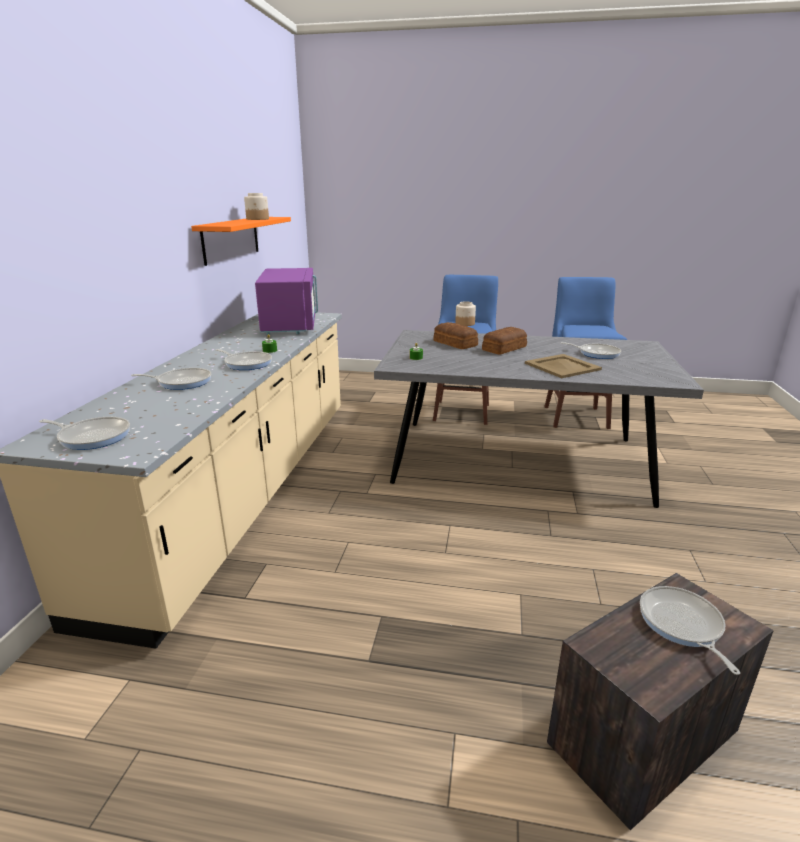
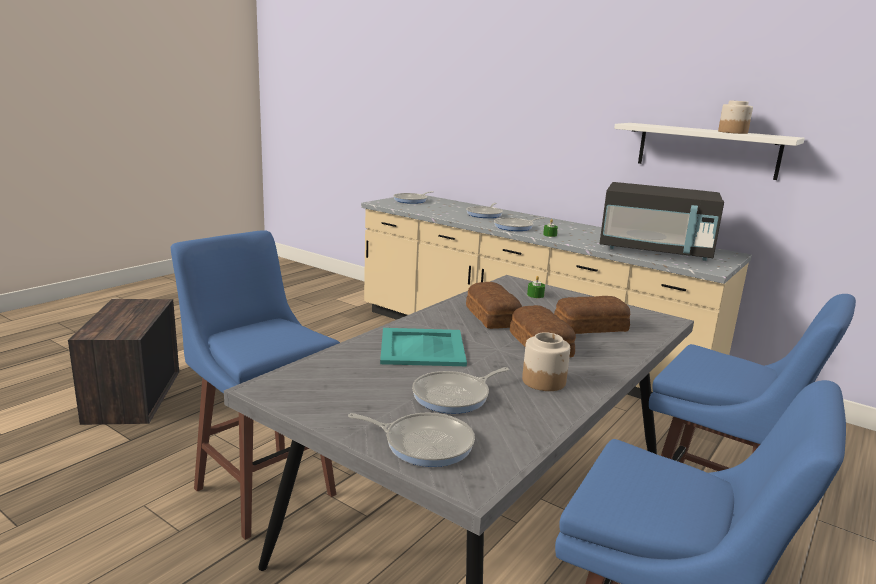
camera: 115 degrees right, 5 degrees down
(231, 239) = (707, 150): orange shelf -> white shelf
(290, 325) = (655, 251): purple microwave -> black microwave
(464, 323) = (736, 370): jar -> jar (544, 381)
(480, 361) = (493, 316): none -> bread
(561, 366) = (423, 347): beige tray -> turquoise tray
(611, 537) = (263, 489): none -> blue stool
(682, 624) = (121, 322): frying pan -> frying pan (424, 443)

